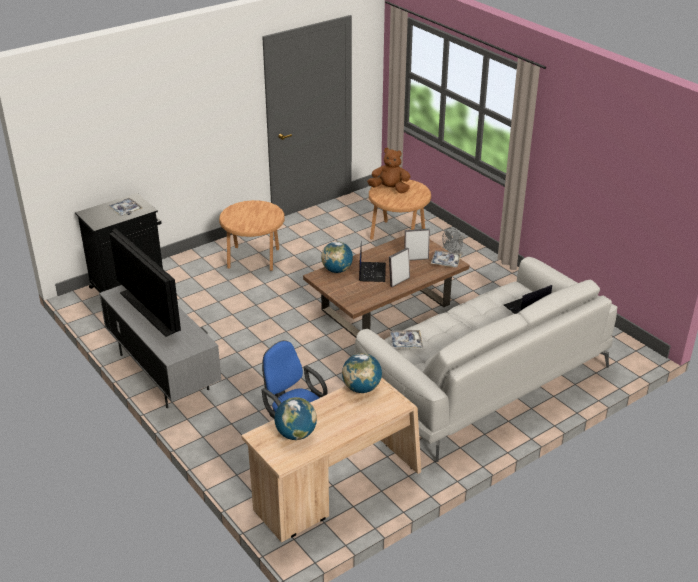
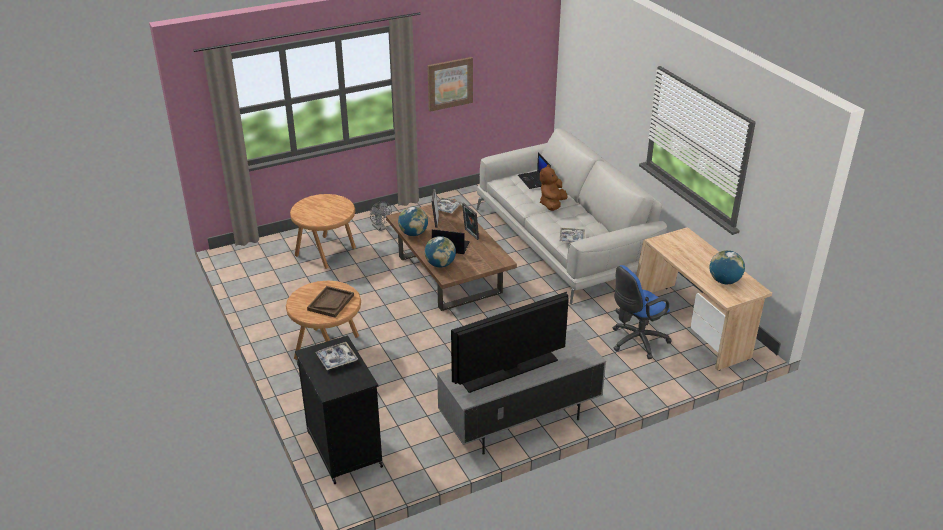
camera: 80 degrees left, 0 degrees up
(250, 219) = (331, 302): none -> brown tray
(361, 388) = (666, 247): globe -> globe (413, 233)
(390, 189) = (313, 213): brown plush toy -> brown plush toy (552, 204)
(572, 168) = (449, 83): none -> picture

